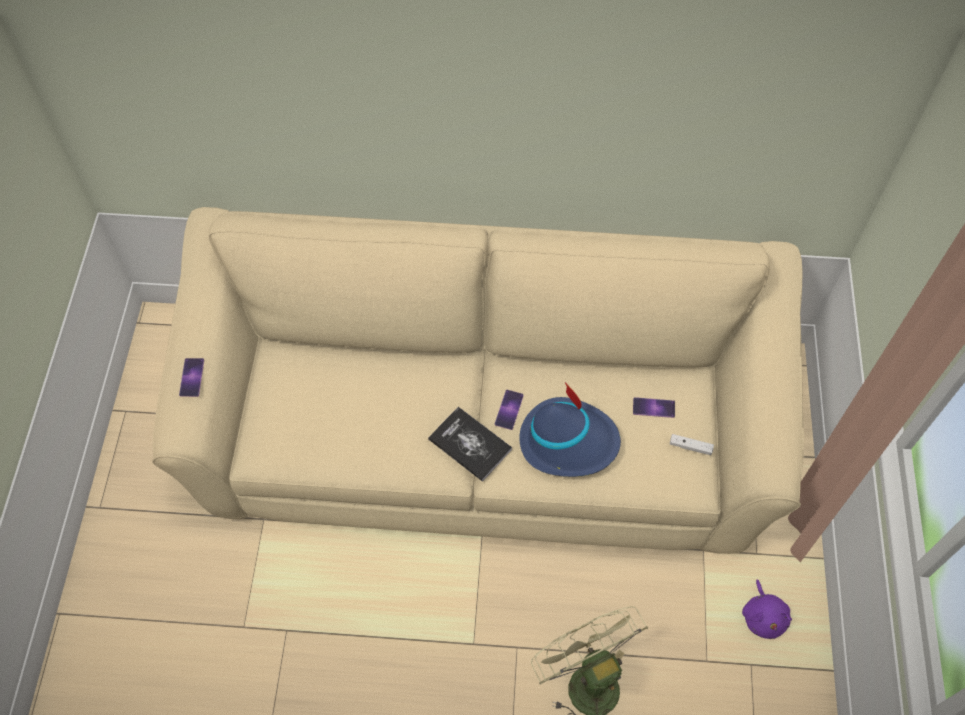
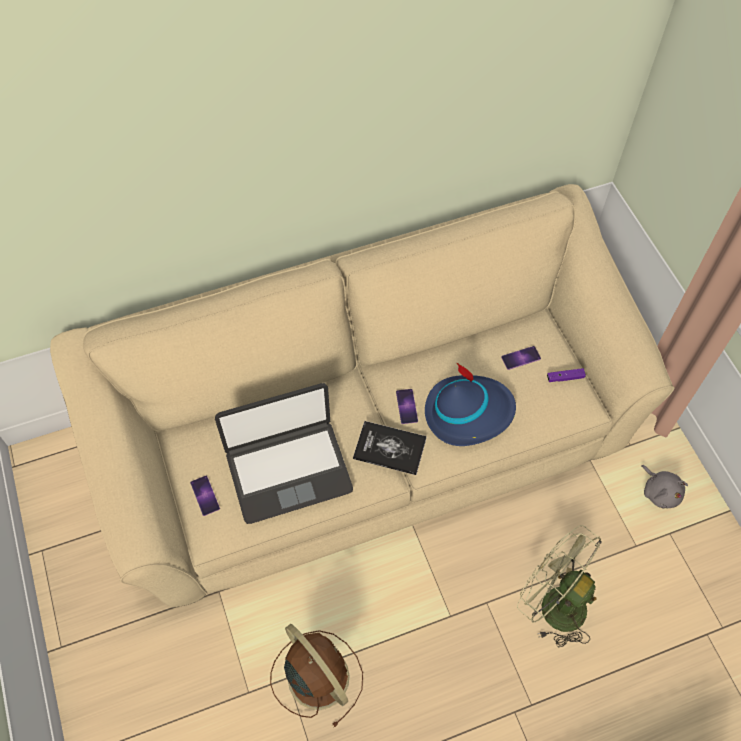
camera: 25 degrees left, 0 degrees up
(192, 377) = (124, 489): phone -> phone (205, 495)
(314, 640) = (316, 675): none -> brown fan
(360, 424) = (288, 470): none -> laptop
(690, 447) = (565, 378): white game controller -> purple game controller
(763, 617) = (660, 492): purple plush toy -> grey plush toy

